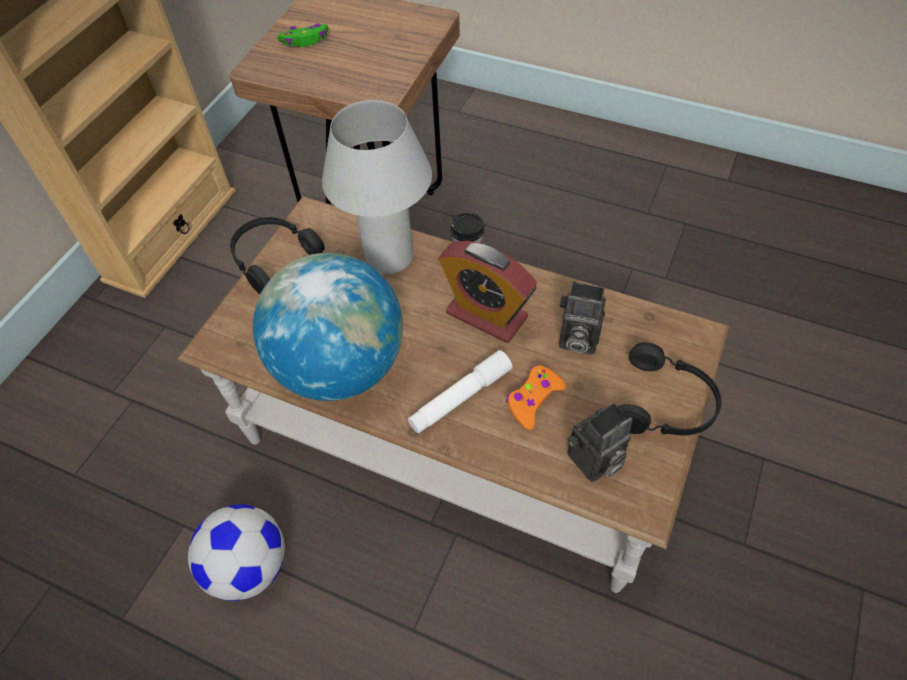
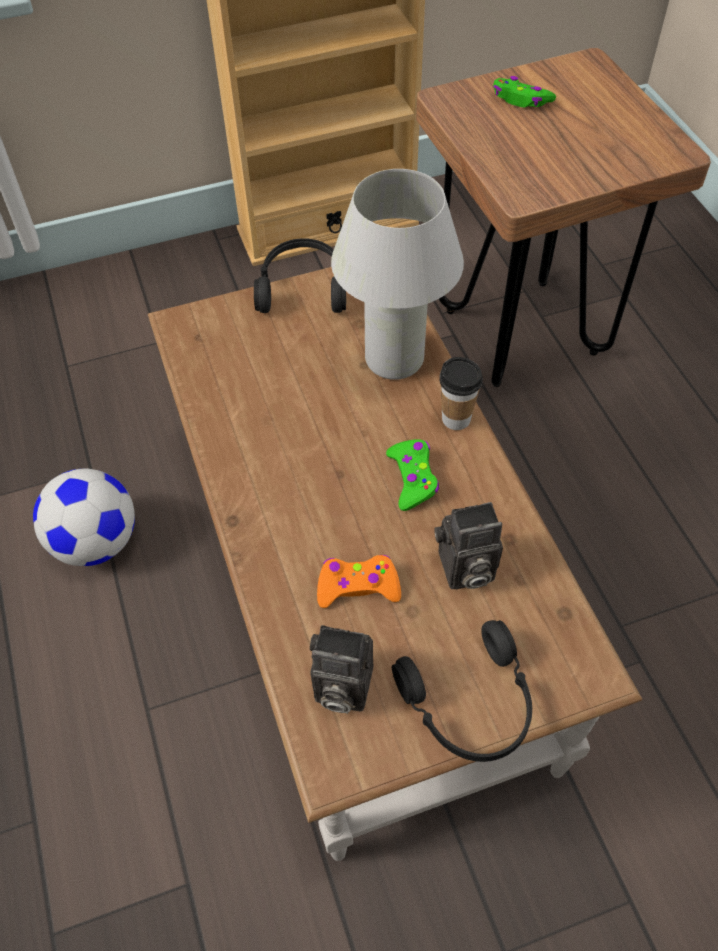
camera: 45 degrees right, 0 degrees up
(340, 366) = (244, 418): globe -> none
(460, 398) = (301, 528): white flashlight -> none
(486, 315) = (412, 478): alarm clock -> green game controller
(576, 339) = (464, 570): camera -> camera turned 75 degrees counterclockwise

